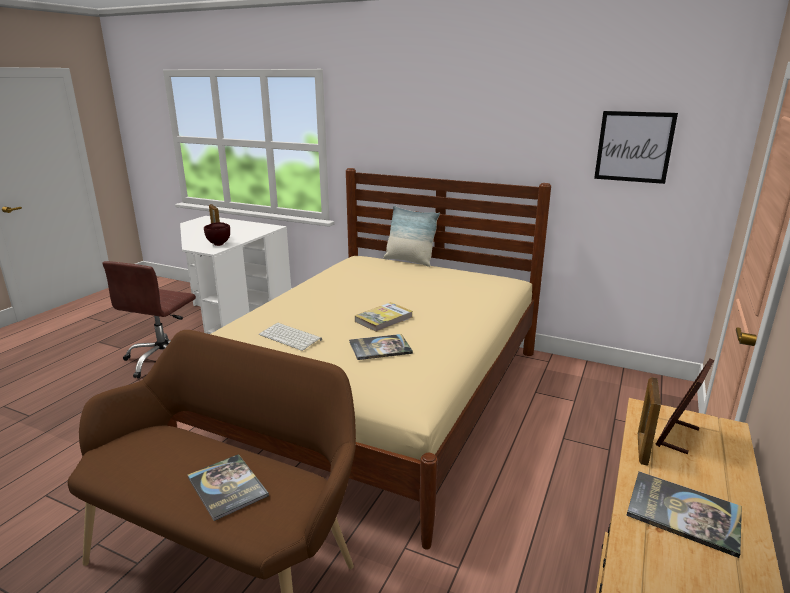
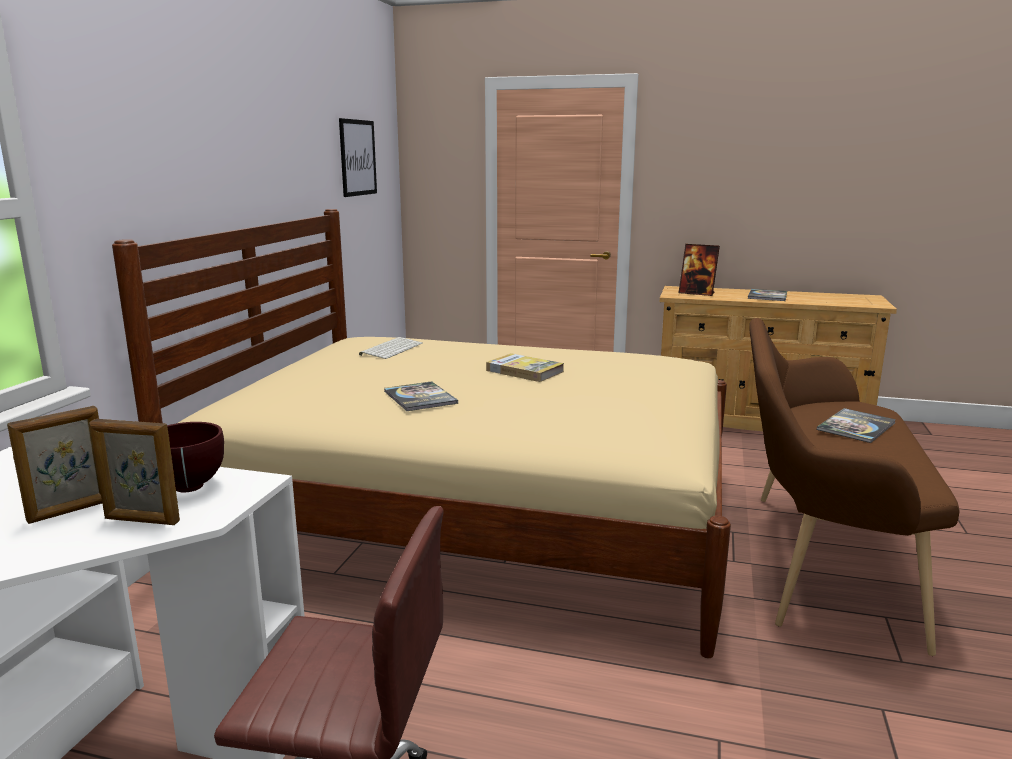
camera: 100 degrees left, 5 degrees down
(291, 337) = (608, 404): keyboard -> keyboard (391, 349)
(380, 348) = (603, 368): book -> book (420, 397)
(409, 261) = (259, 378): pillow -> none
(642, 449) = (719, 298): picture frame -> picture frame (141, 520)

